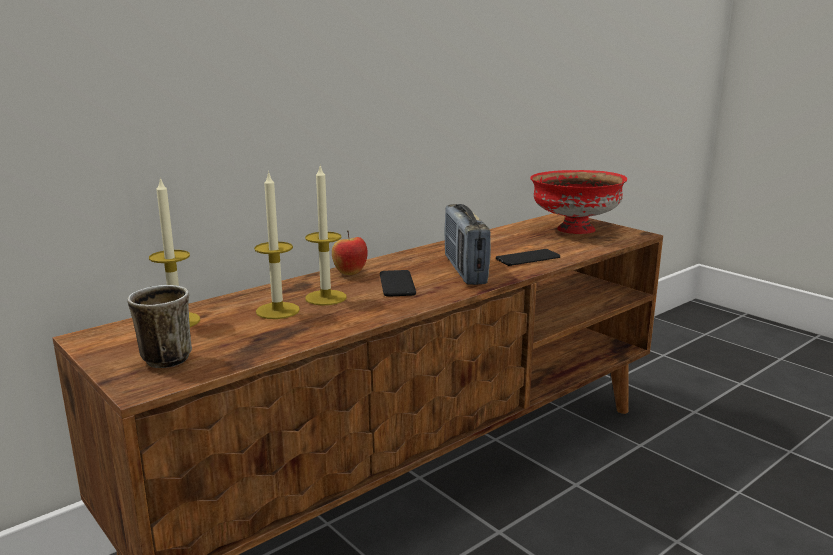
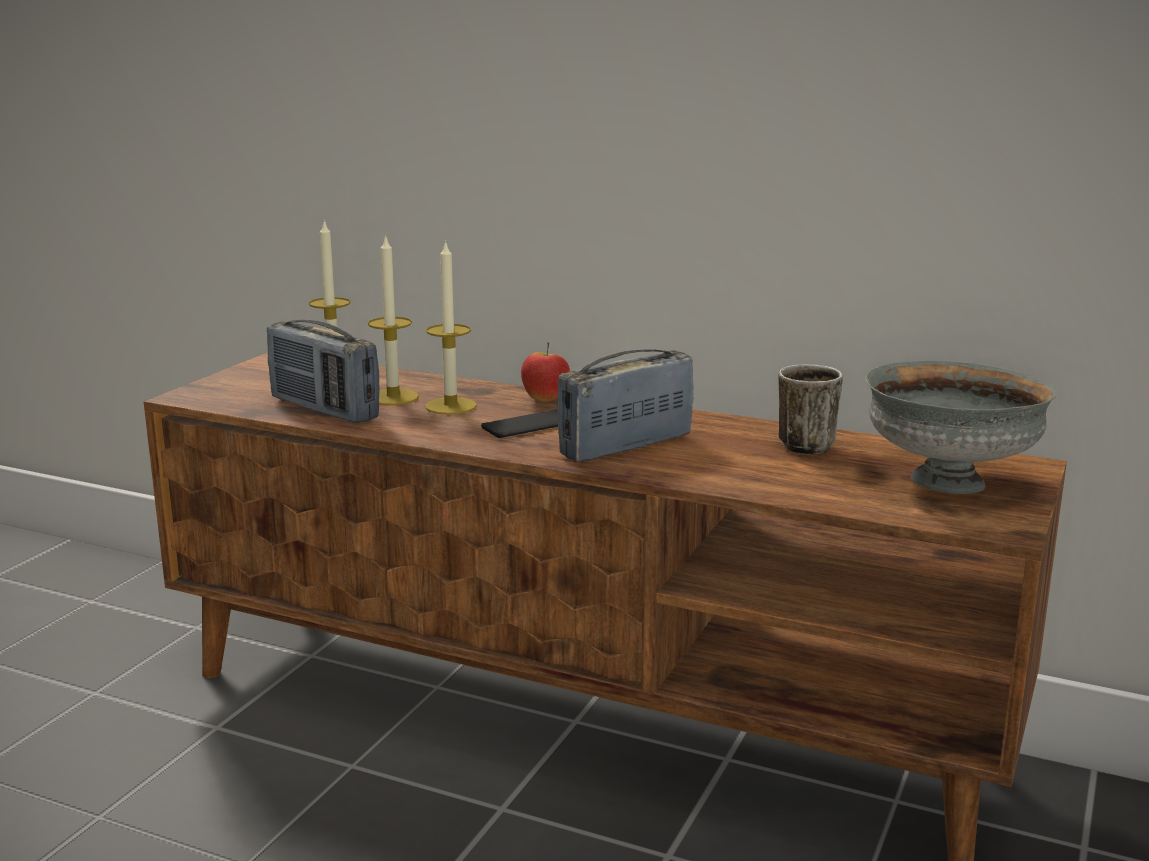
camera: 65 degrees right, 0 degrees up
(161, 357) = (247, 388): mug -> mug (807, 444)
(274, 336) = (324, 409): none -> radio
(527, 258) = (731, 471): phone -> none
(574, 230) = (947, 481): red bowl -> grey bowl

